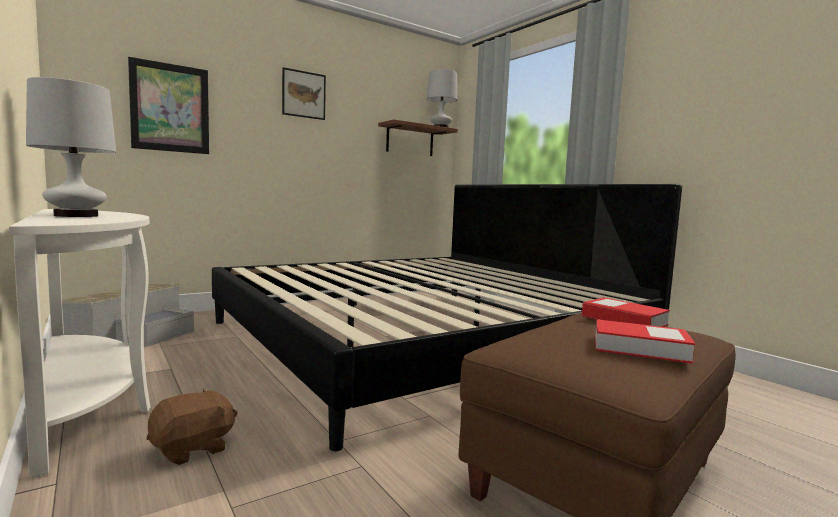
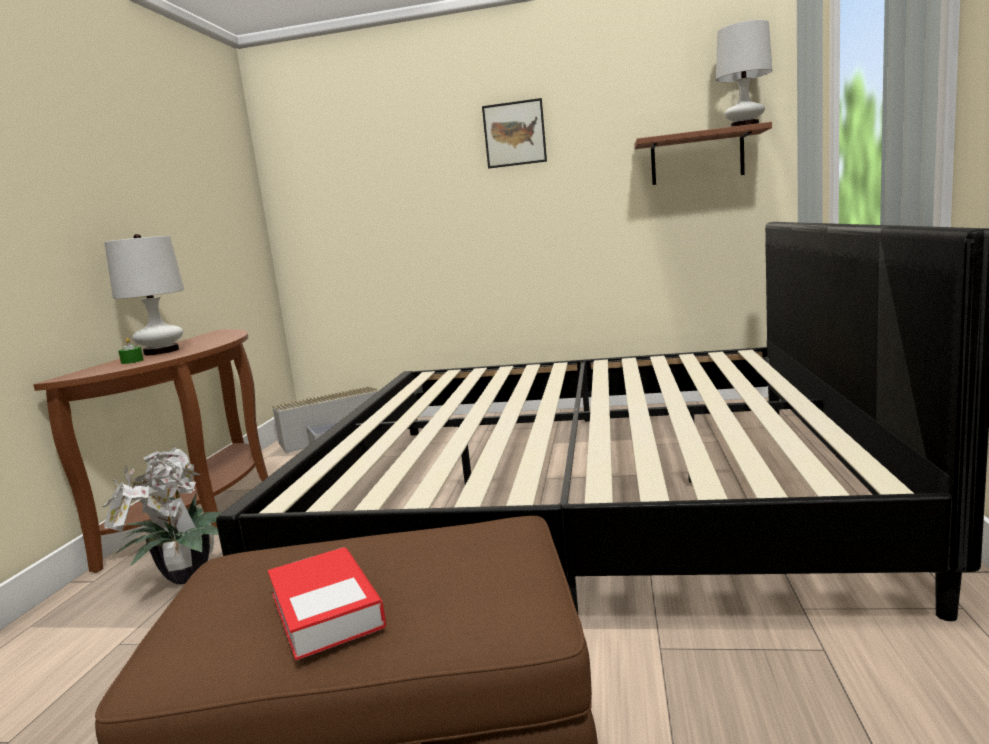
camera: 45 degrees right, 5 degrees up
(80, 219) = (132, 361): none -> green candle
(93, 399) = (209, 509): white console table -> brown console table
(170, 108) = (366, 193): picture -> none
(193, 449) = (183, 579): brown plush toy -> potted plant
(623, 321) = (486, 551): book -> none

